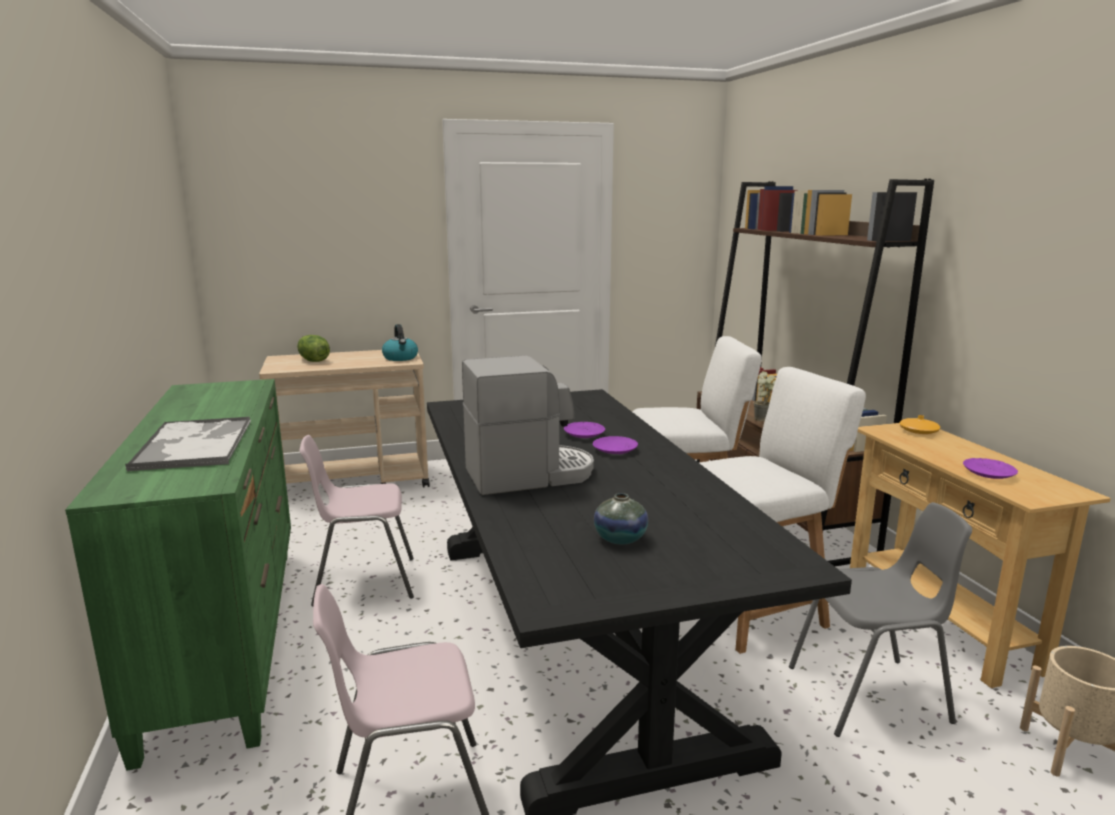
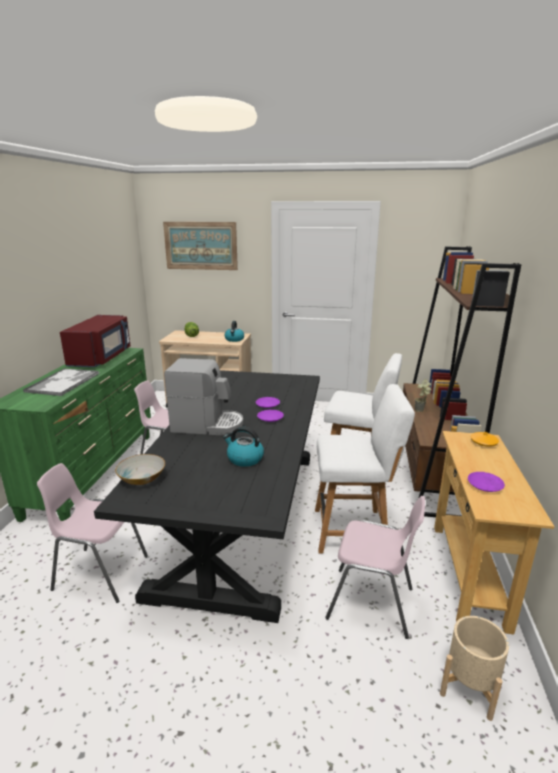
camera: 25 degrees right, 5 degrees up
(213, 400) = (102, 358): none -> red microwave
(315, 196) = (201, 246): none -> picture
(534, 567) = (141, 479): none -> bowl
(620, 538) = (200, 473): vase -> none
(657, 506) = (244, 459): none -> kettle
(870, 695) = (371, 603): grey chair -> pink chair

